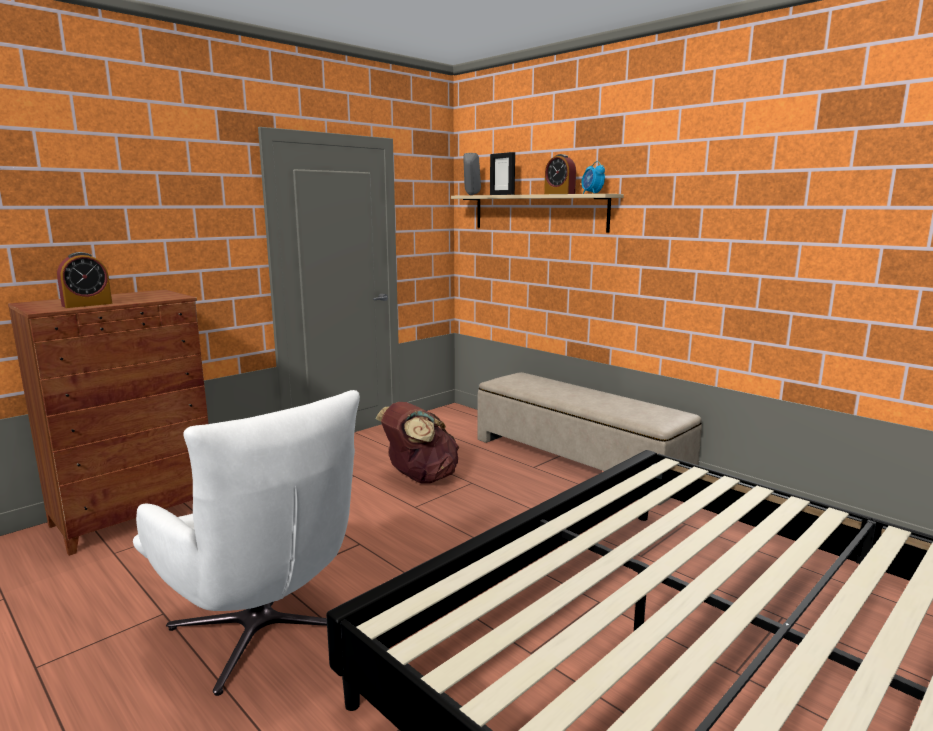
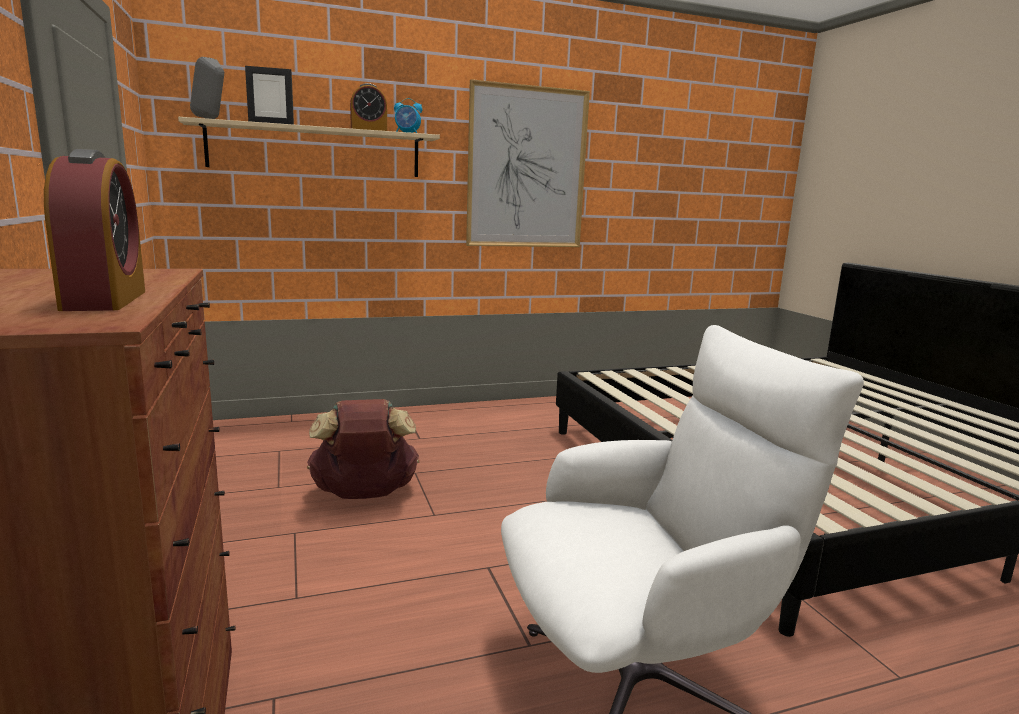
camera: 65 degrees left, 0 degrees up
(579, 459) = (430, 418): beige bench -> none
(718, 221) = (527, 168): none -> picture

